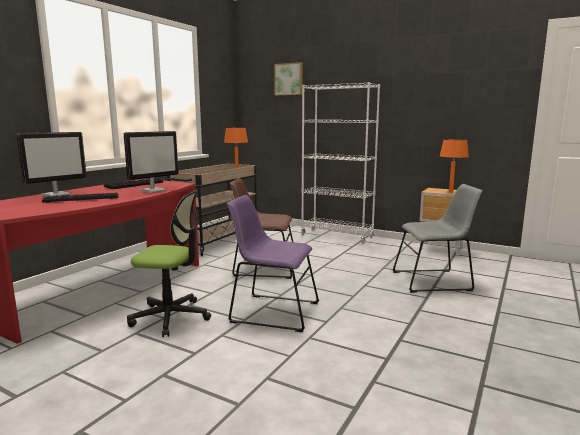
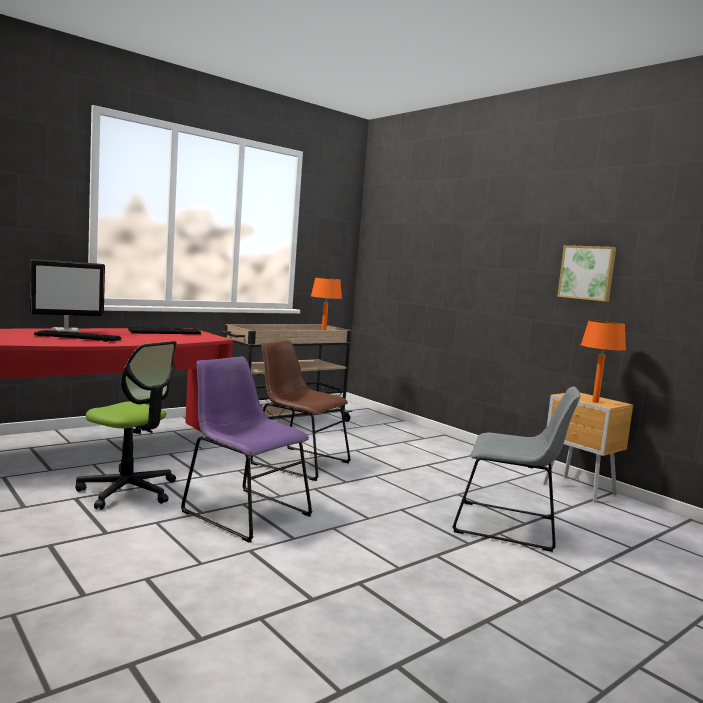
camera: 20 degrees right, 5 degrees down
(153, 190) = (168, 340): monitor -> none
(289, 79) = (417, 221): picture -> picture (587, 273)
(337, 236) = (445, 443): white bookcase -> none

